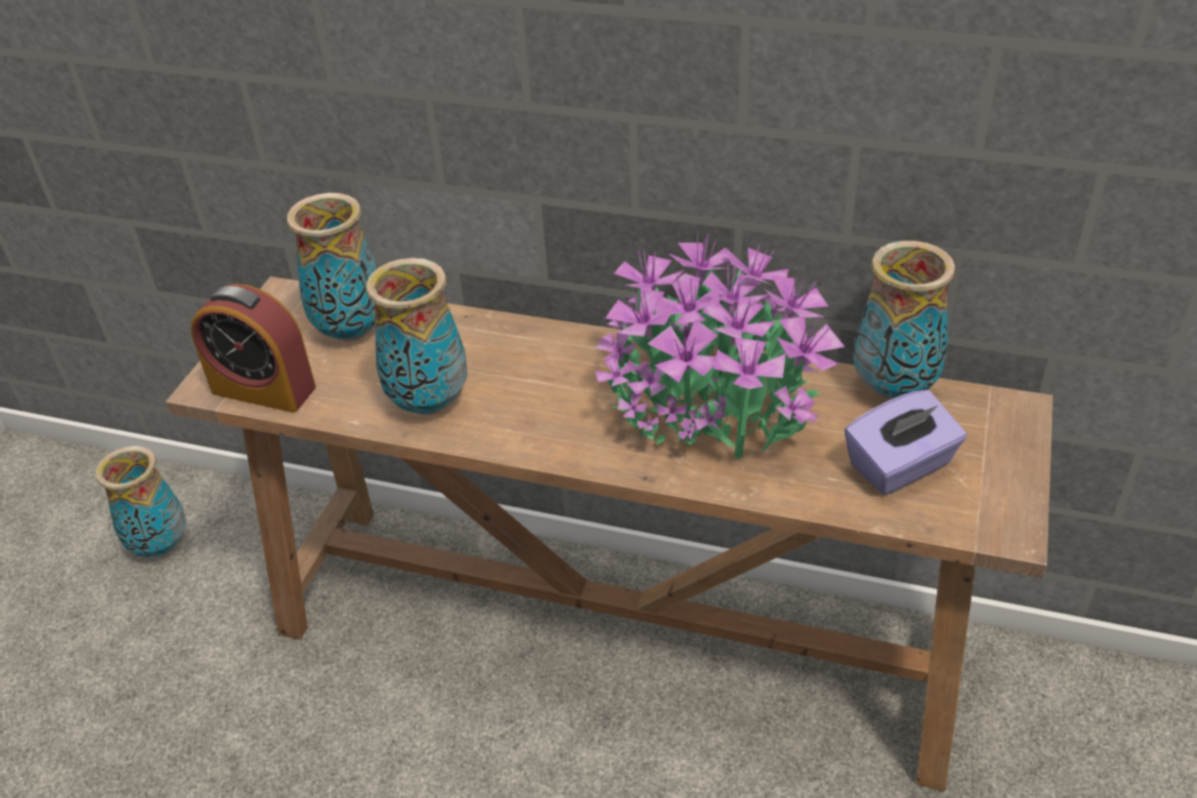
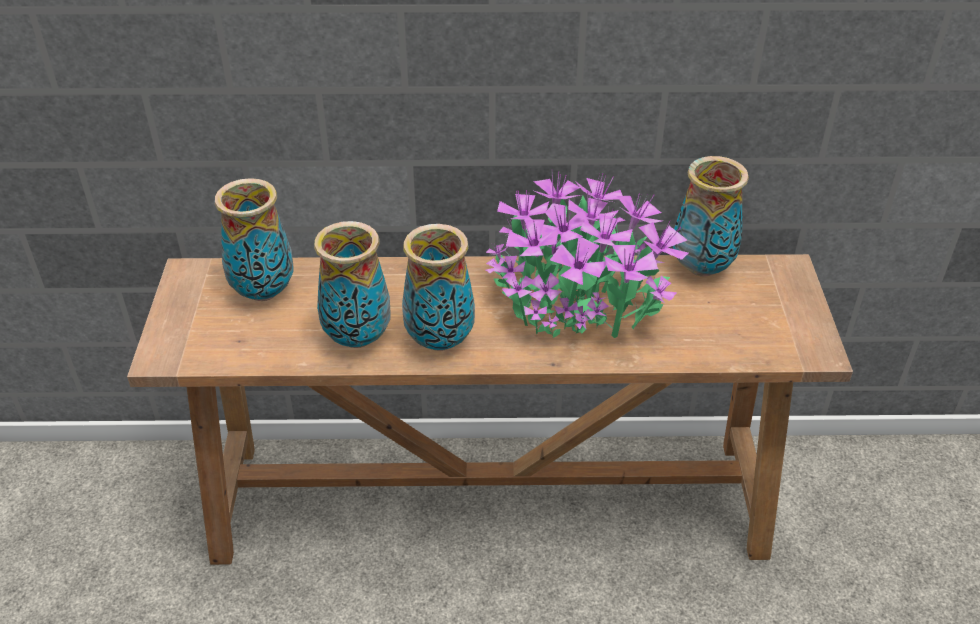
camera: 20 degrees left, 0 degrees up
(160, 546) = (69, 515): vase -> vase (439, 341)
(263, 389) = (211, 351): alarm clock -> none
(900, 466) = (730, 322): purple tissue box -> none

